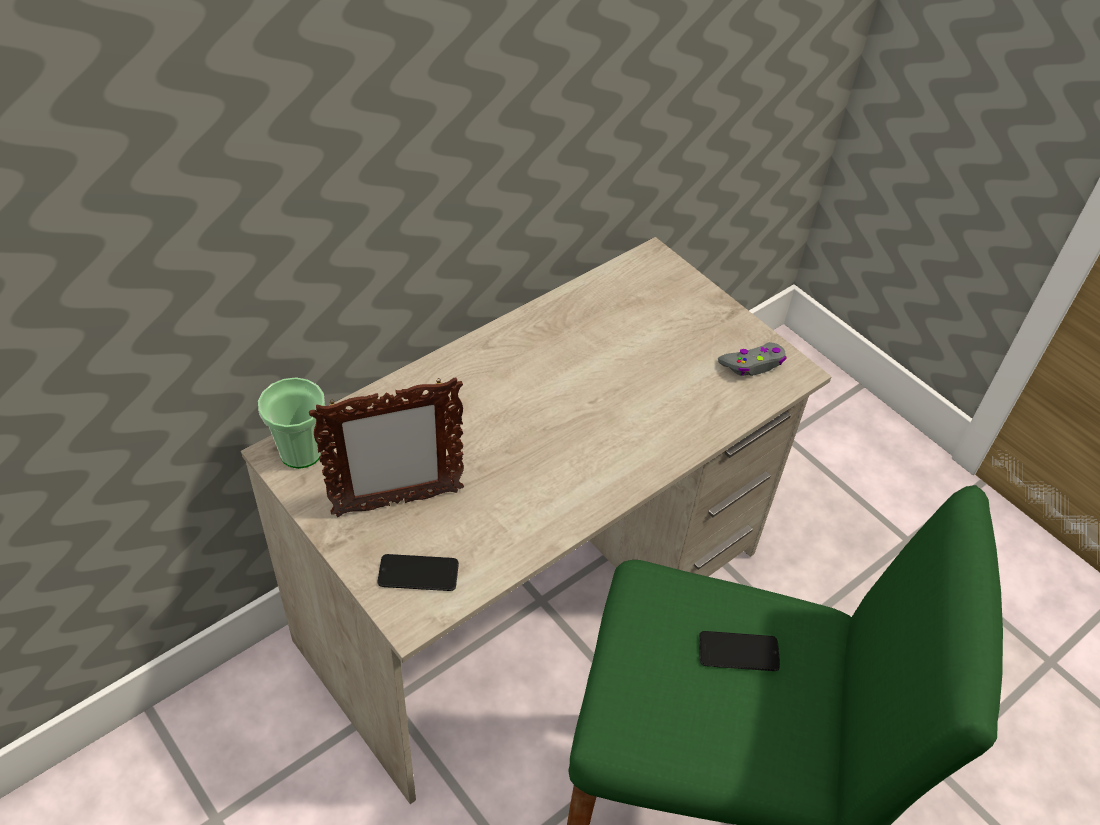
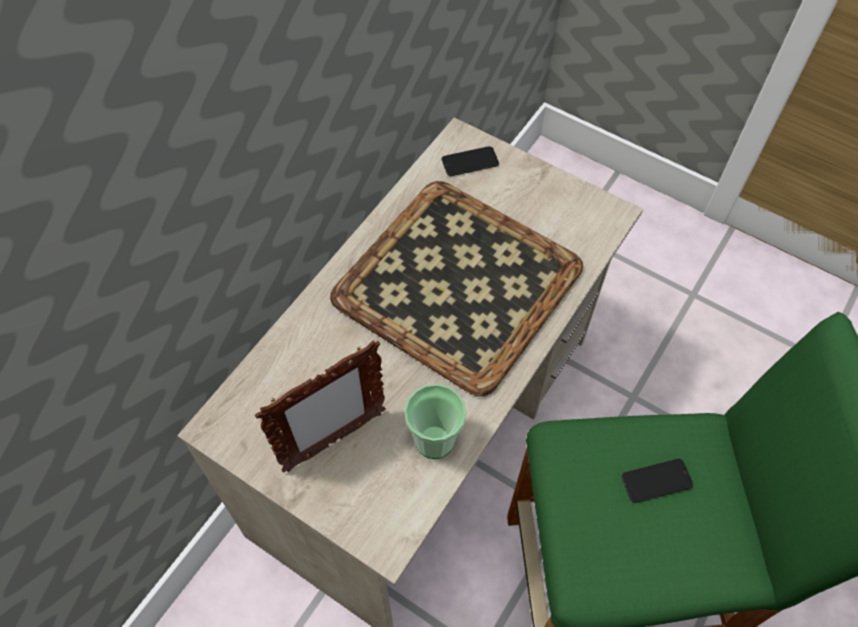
camera: 15 degrees left, 10 degrees up
(301, 452) = (231, 419): cup -> cup (434, 440)
(418, 573) = (378, 501): phone -> phone (470, 162)
(593, 389) = (457, 281): none -> tray
(753, 364) = (577, 217): grey game controller -> none

